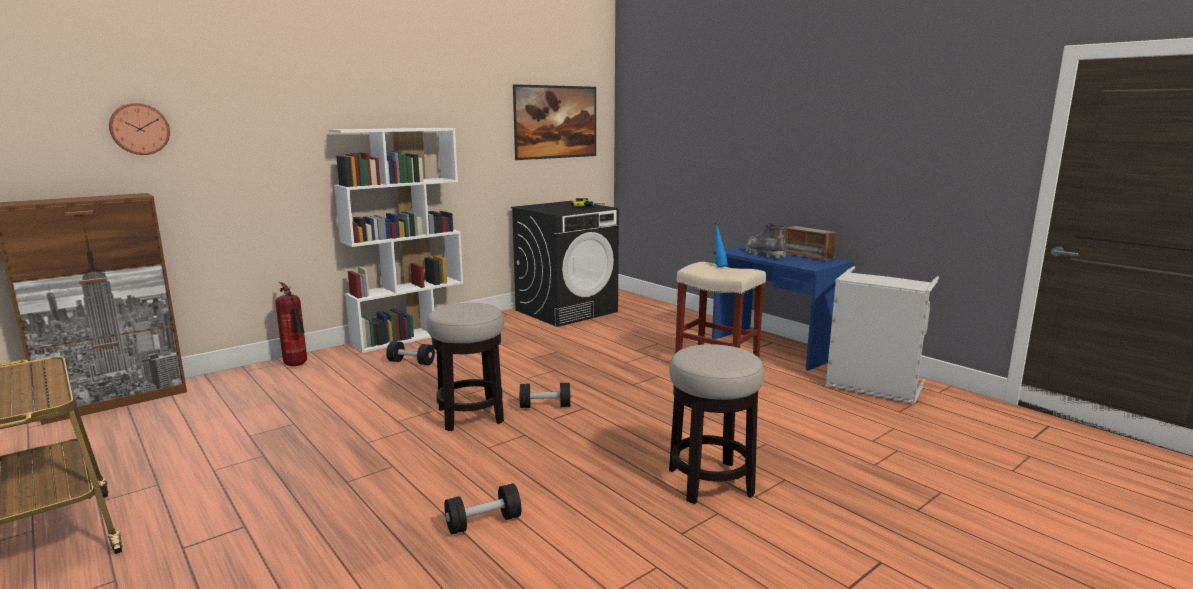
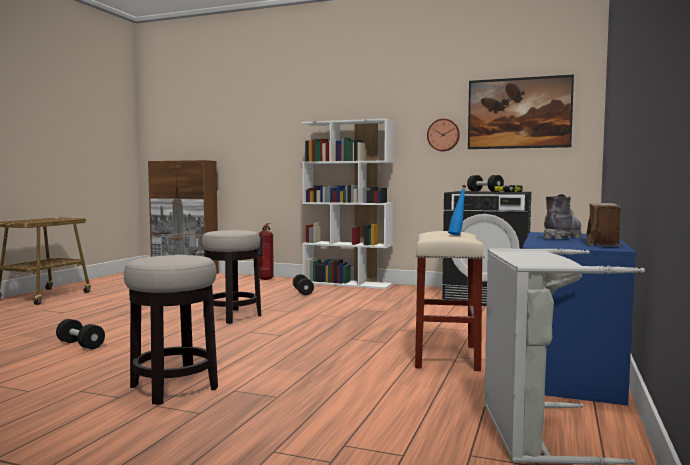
camera: 60 degrees right, 10 degrees down
(139, 129) = (219, 126): wall clock -> wall clock (443, 135)
(545, 406) = (270, 326): black dumbbell -> black dumbbell (485, 191)

